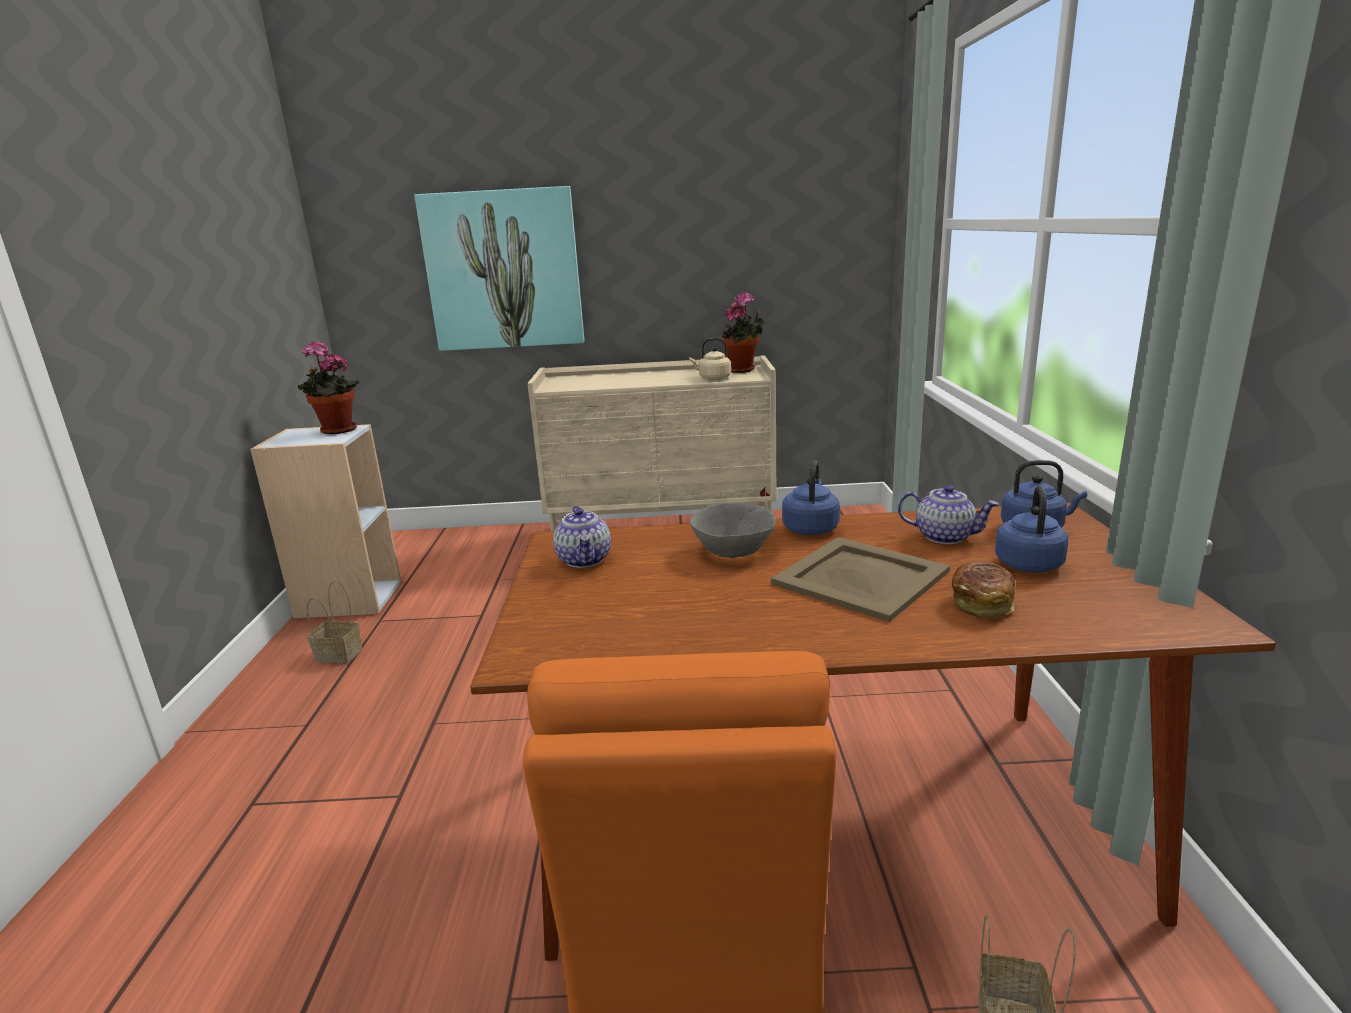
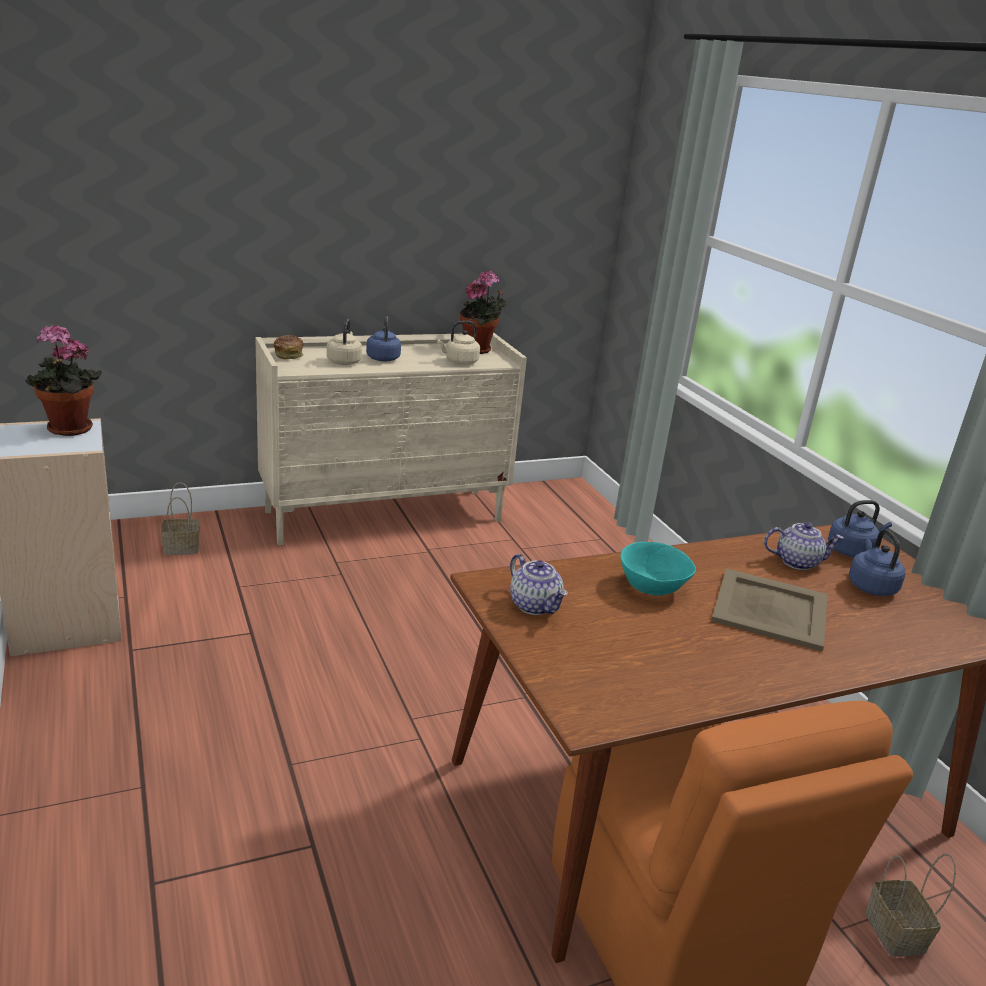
camera: 25 degrees left, 5 degrees up
(340, 654) = (114, 697): basket -> basket (183, 547)
(503, 270) = (221, 224): picture -> none
(604, 382) = (344, 361): none -> beige kettle
(732, 551) = (651, 587): grey bowl -> turquoise bowl
(811, 528) = (692, 557): blue kettle -> blue kettle (383, 358)
(982, 603) = (868, 628): bread -> bread (289, 355)

